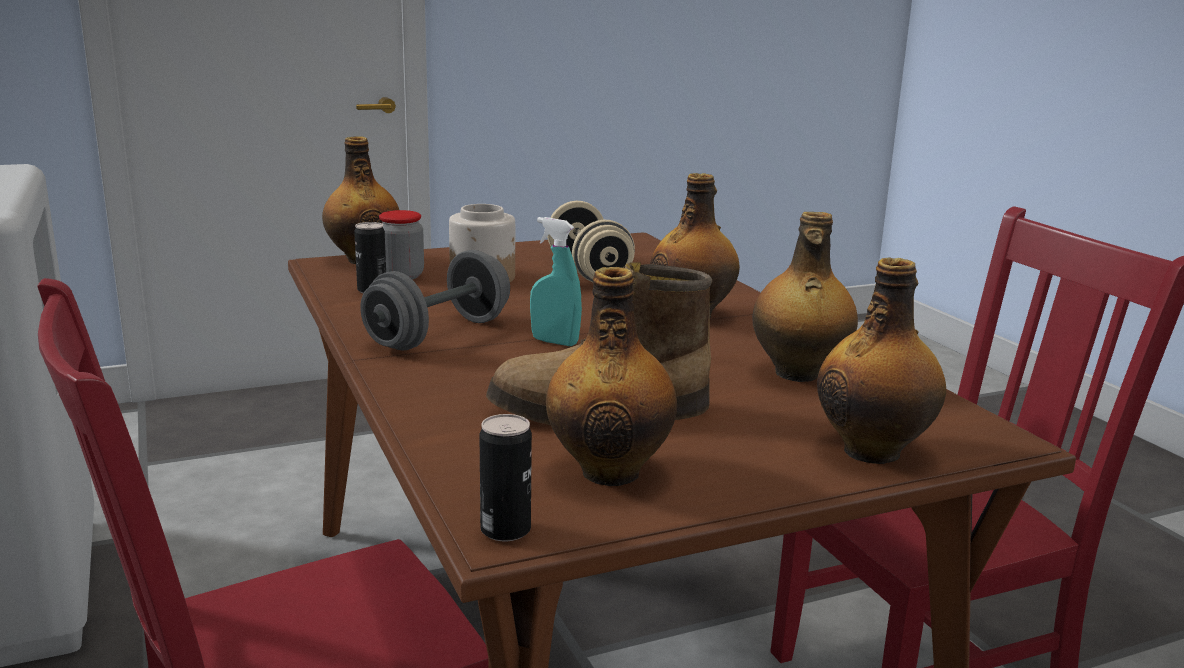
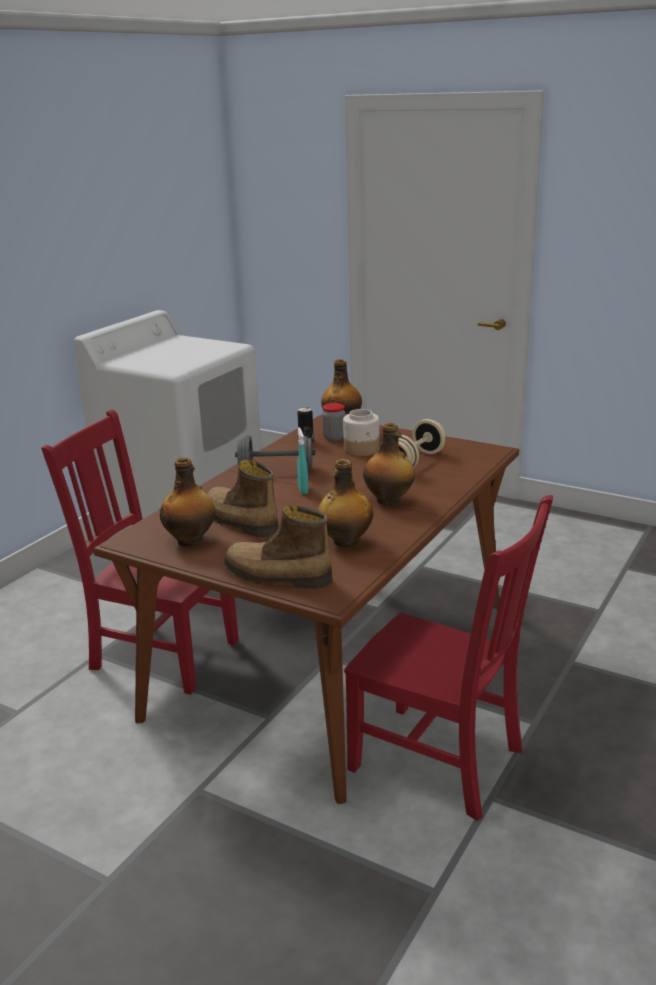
camera: 55 degrees right, 5 degrees up
(505, 530) = (127, 541): can -> none
(873, 451) = (276, 577): bottle -> boot

